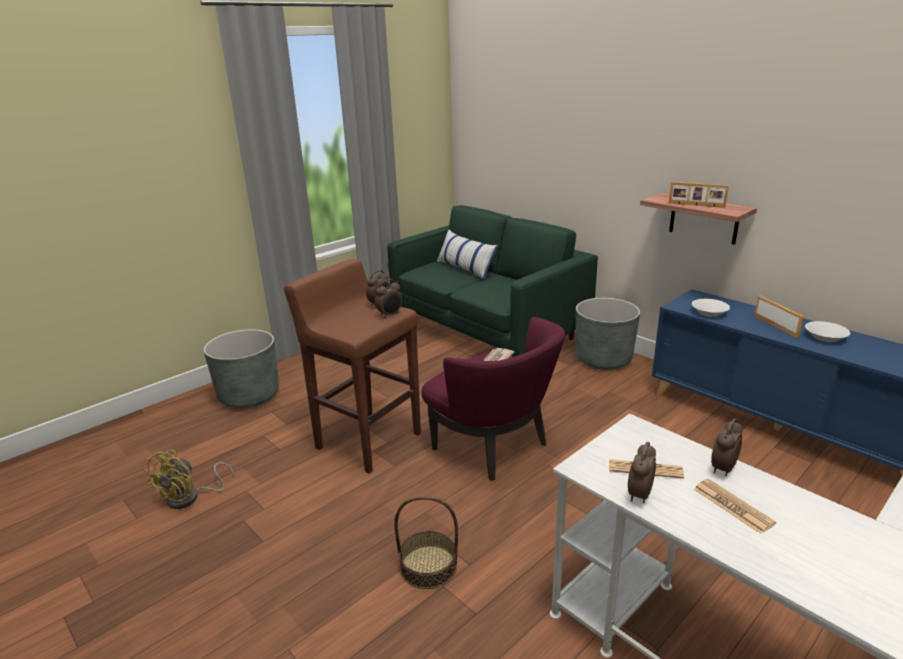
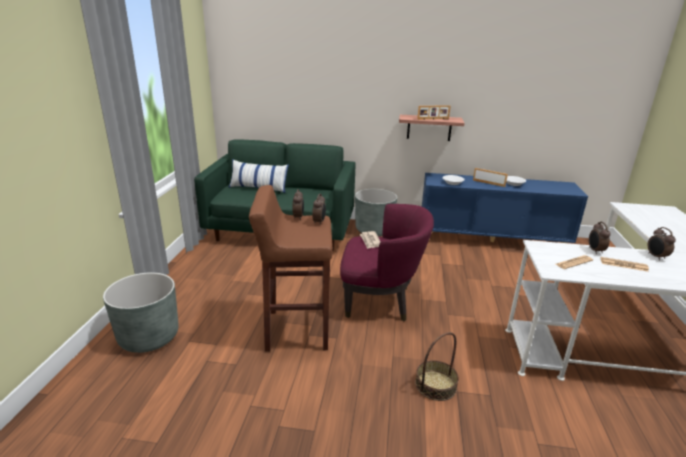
camera: 40 degrees left, 0 degrees up
(190, 498) = (208, 435): yellow fan -> none
(638, 495) = (591, 274): alarm clock -> alarm clock (656, 257)

